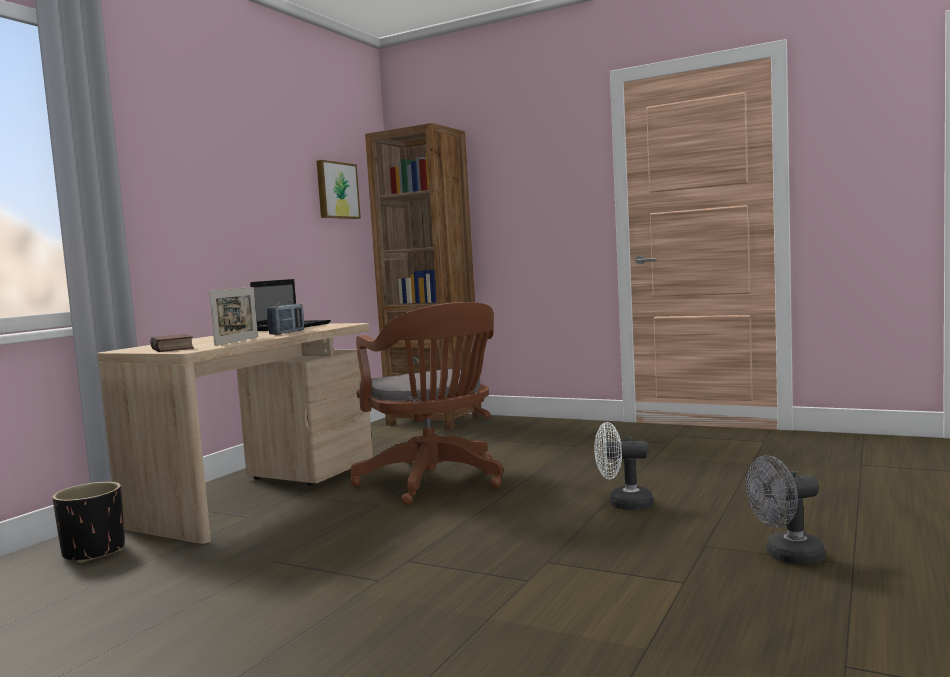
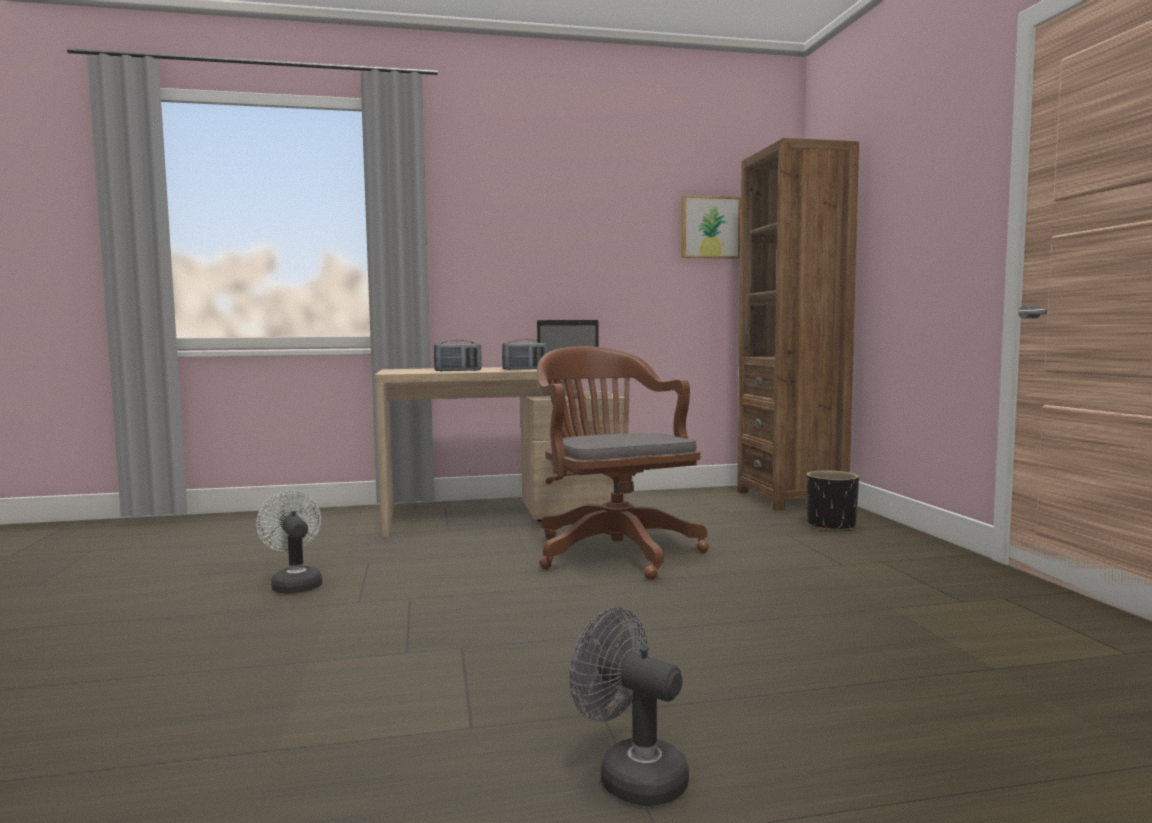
camera: 50 degrees right, 0 degrees up
(94, 552) = (341, 520): black planter -> black planter (831, 525)
(174, 348) = (406, 371): book -> none
(237, 341) = (458, 371): picture frame -> radio
(435, 482) = (613, 550): brown office chair -> brown office chair turned 135 degrees clockwise
(623, 504) = (679, 636): white fan -> white fan (294, 584)

